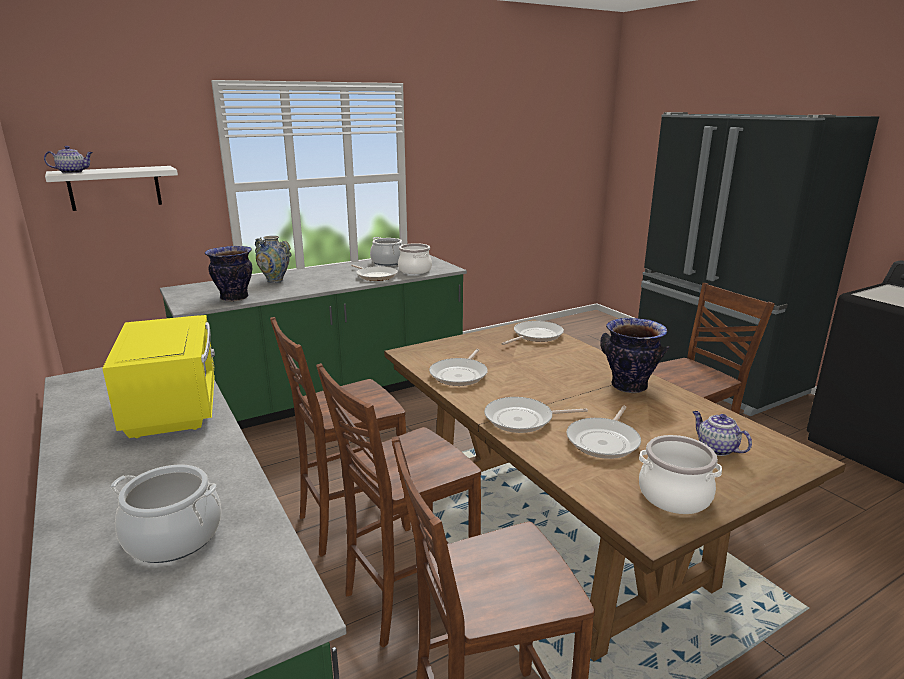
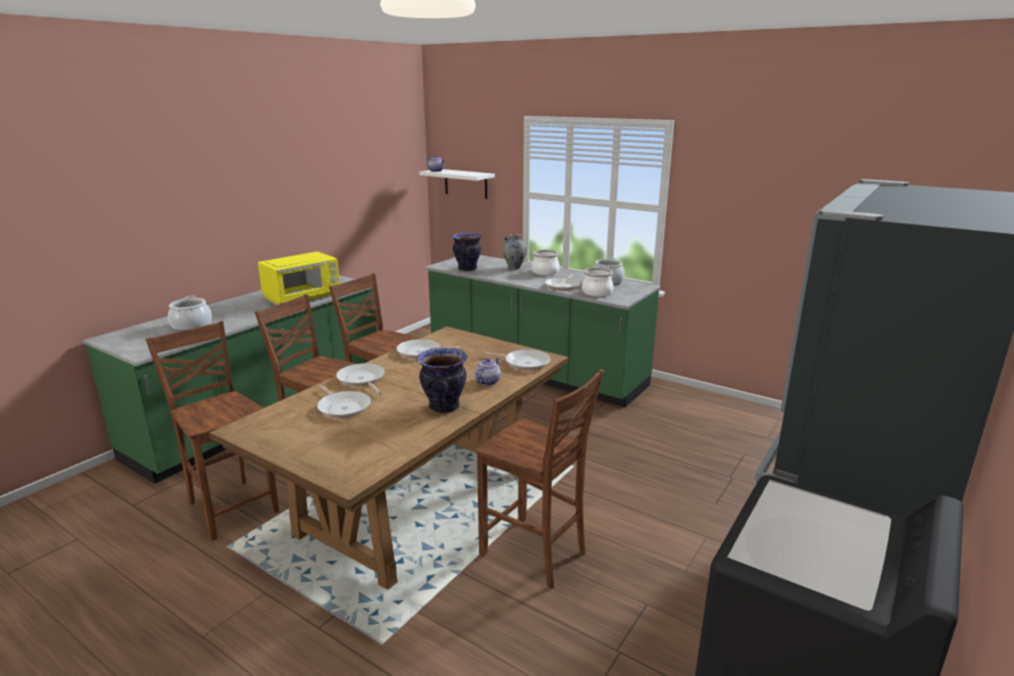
camera: 65 degrees right, 0 degrees up
(604, 441) = (343, 407): frying pan -> frying pan turned 135 degrees counterclockwise
(674, 496) = (277, 434): cooking pot -> cooking pot (545, 272)
(716, 448) = (350, 445): teapot -> teapot (488, 381)

